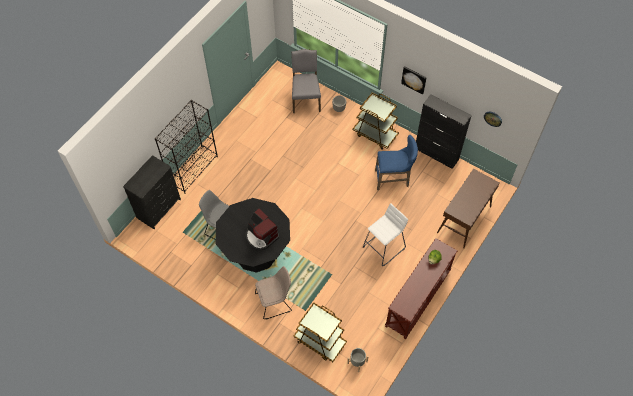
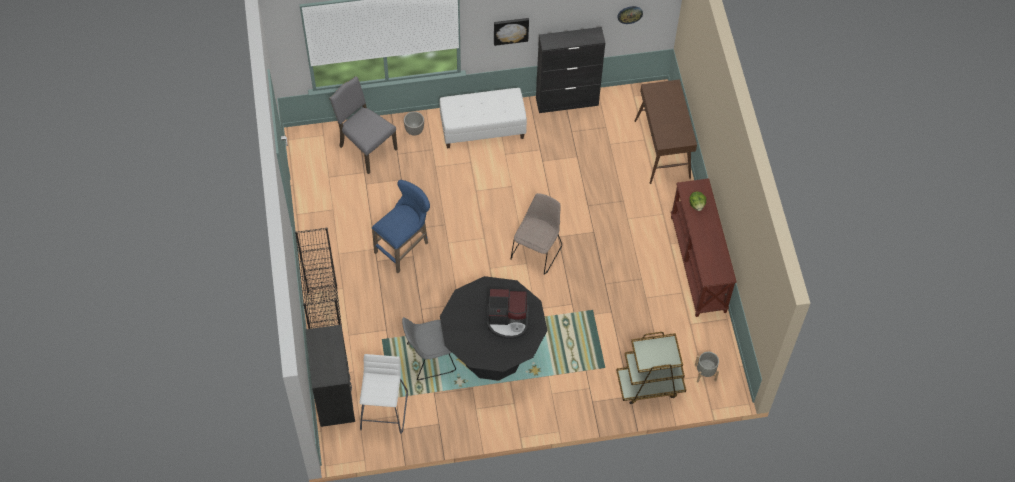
camera: 45 degrees left, 0 degrees up
(274, 301) = (565, 385): beige chair -> beige chair (537, 251)
(375, 134) = (483, 129): brown cart -> white bench
(384, 247) = (615, 240): white stool -> white stool (384, 410)
(394, 179) = (552, 162): blue stool -> blue stool (404, 246)

